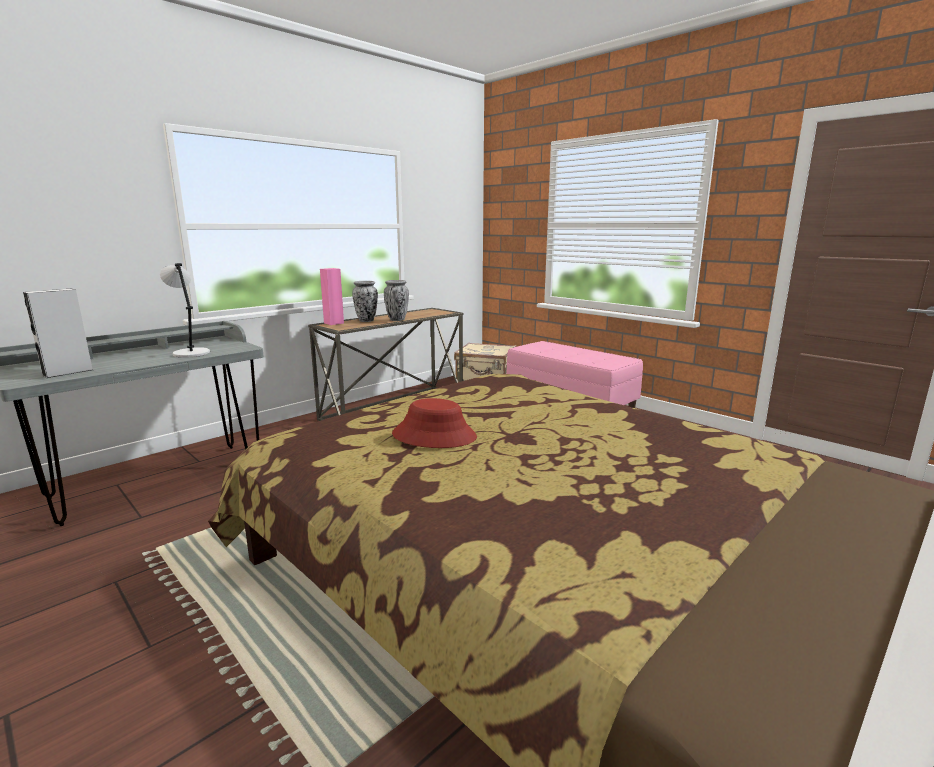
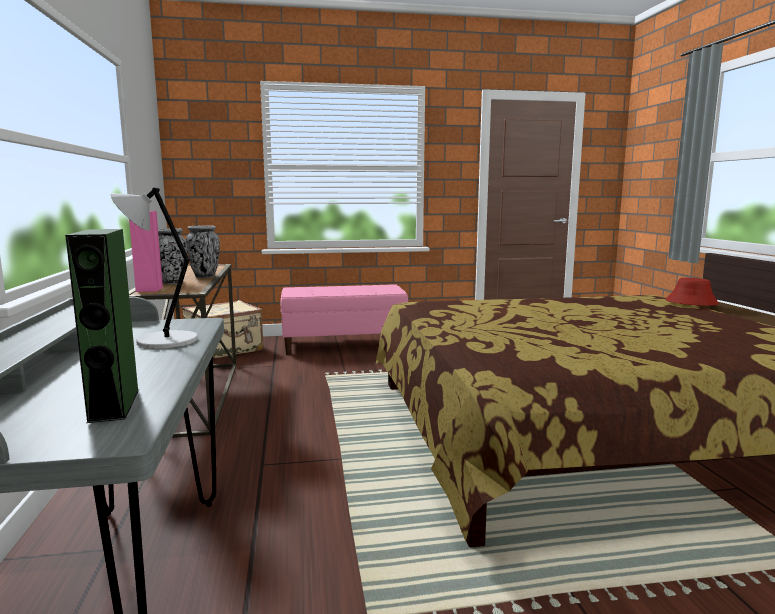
camera: 55 degrees left, 5 degrees down
(68, 372) = (114, 405): grey speaker -> green speaker
(434, 436) = (553, 336): red hat -> red hat (691, 302)

